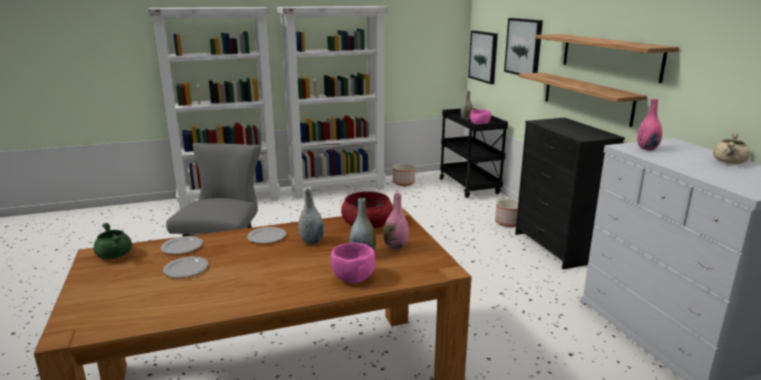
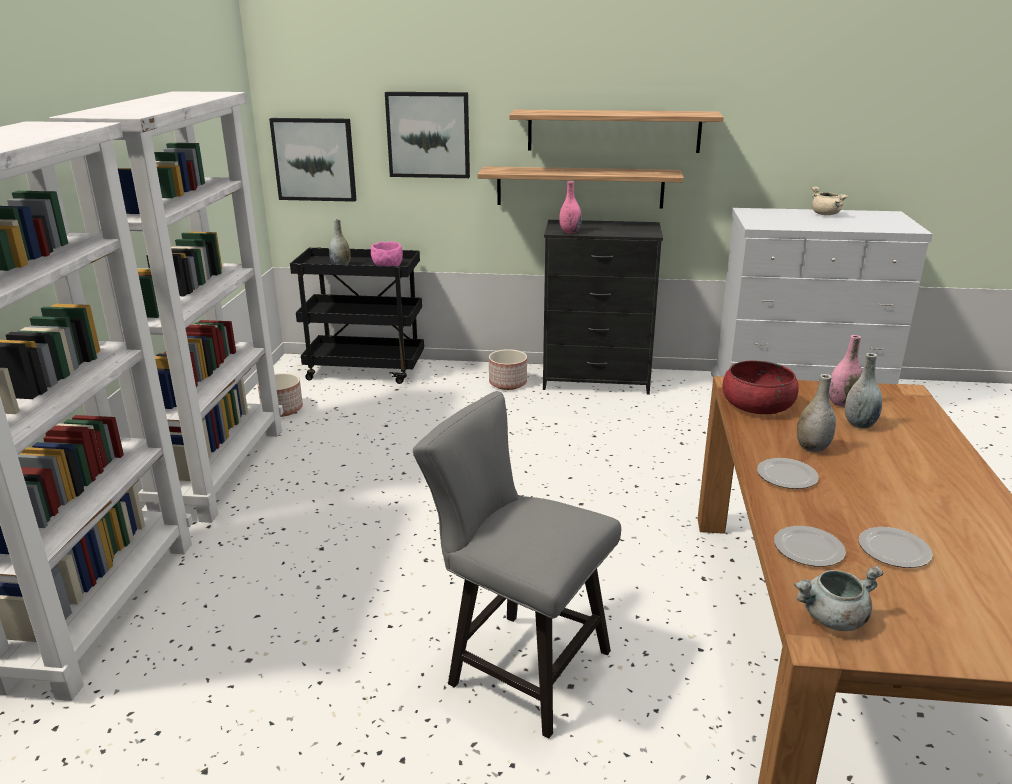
camera: 65 degrees left, 5 degrees up
(114, 255) = (833, 619): green cooking pot -> grey cooking pot
(353, 279) = (930, 441): pink bowl -> none
(647, 148) = (768, 222): pink vase -> pink vase (570, 232)

